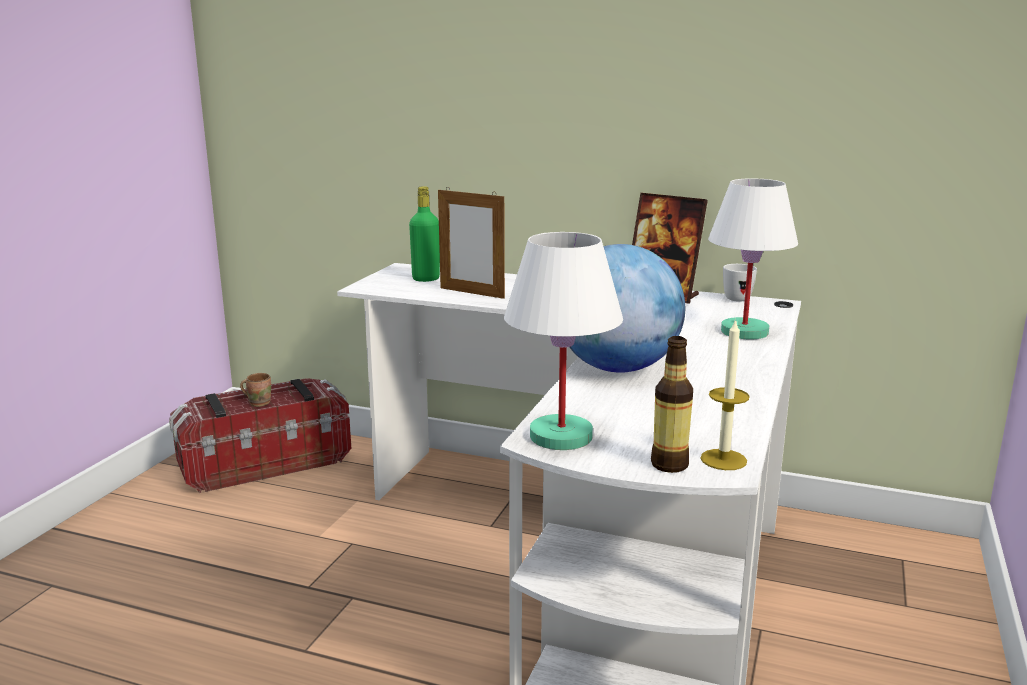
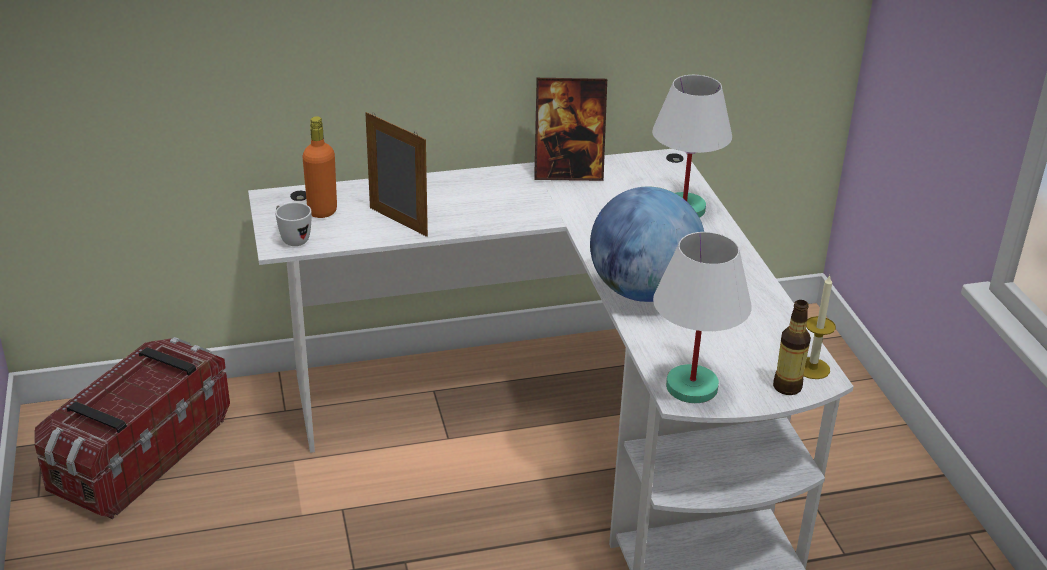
camera: 35 degrees left, 15 degrees up
(259, 403) = (134, 394): brown mug -> none
(426, 279) = (322, 211): green bottle -> orange bottle
(472, 293) = (398, 222): picture frame -> picture frame turned 135 degrees counterclockwise
(735, 298) = (629, 159): white mug -> white mug (292, 239)

